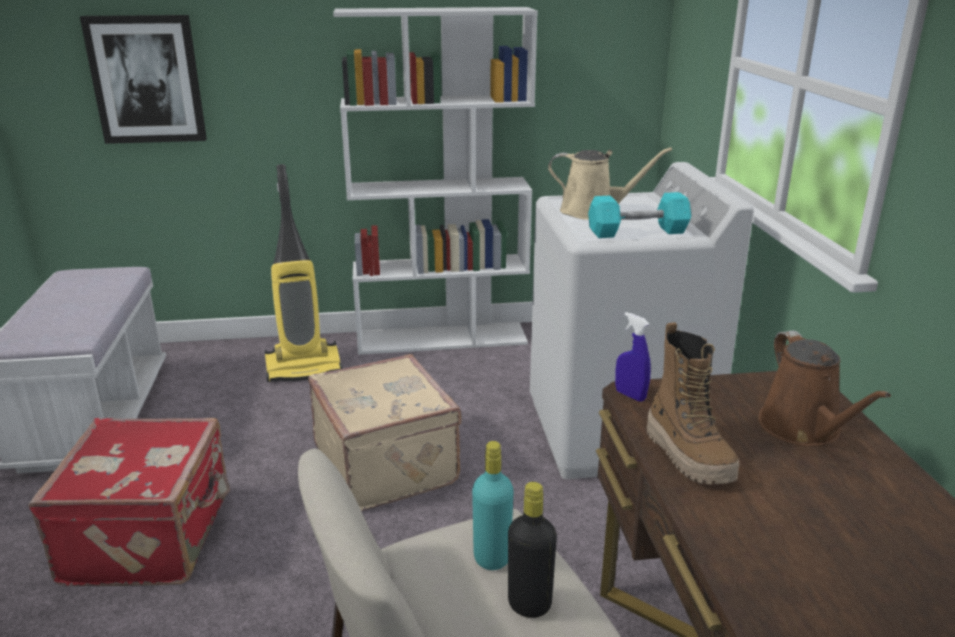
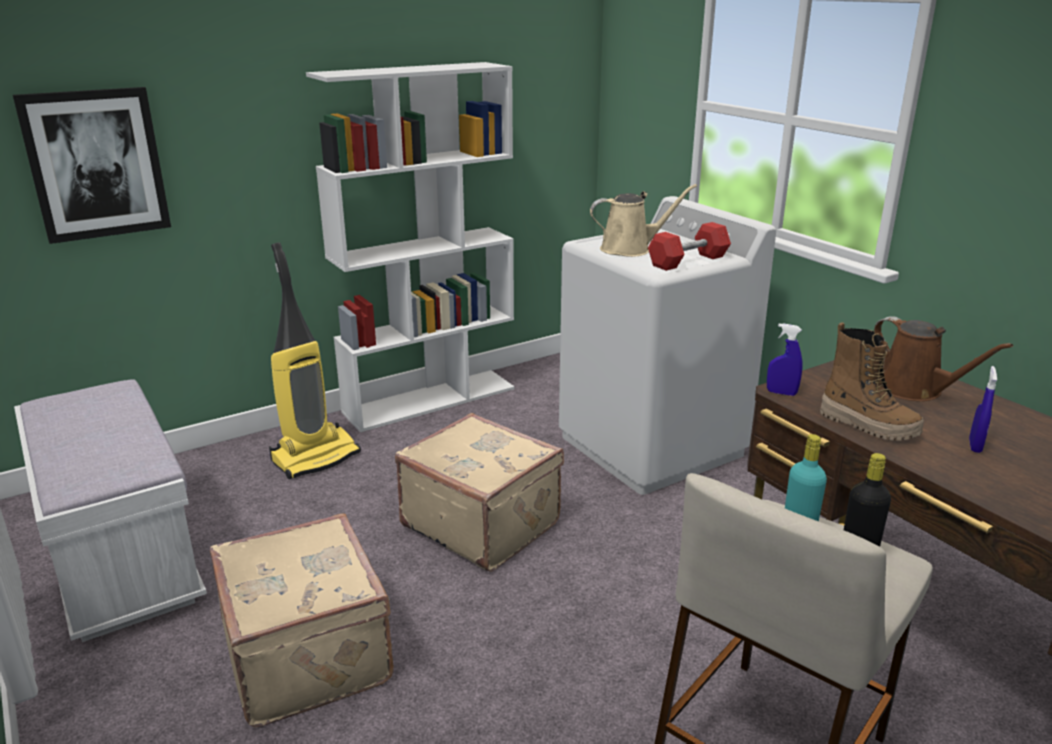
camera: 25 degrees left, 0 degrees up
(152, 537) = (310, 653): red suitcase -> beige suitcase
(637, 232) = (688, 261): turquoise dumbbell -> red dumbbell
(800, 516) = (975, 446): none -> blue spray bottle

